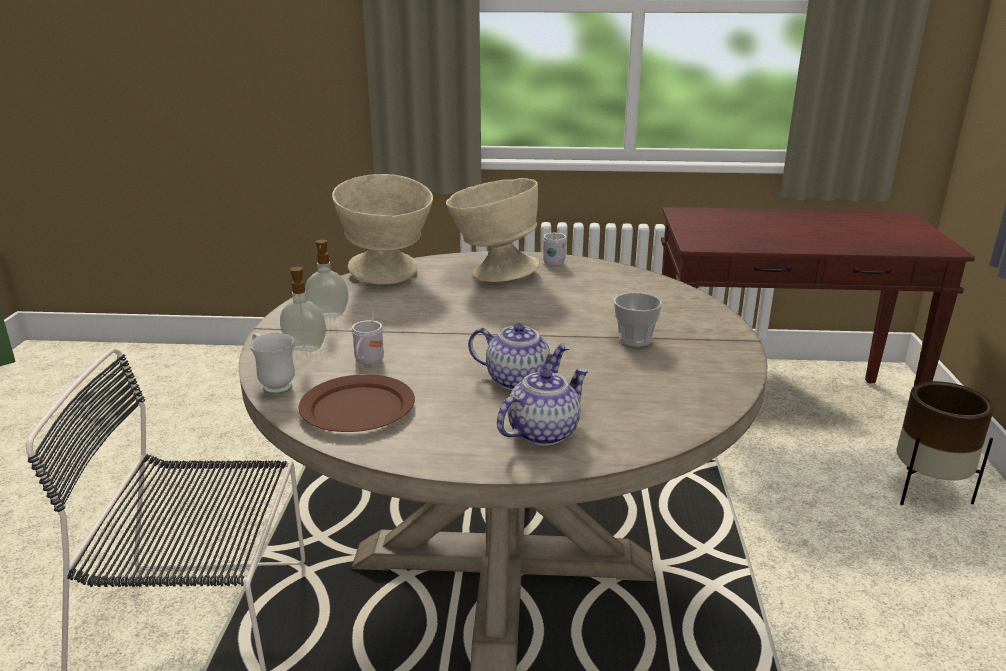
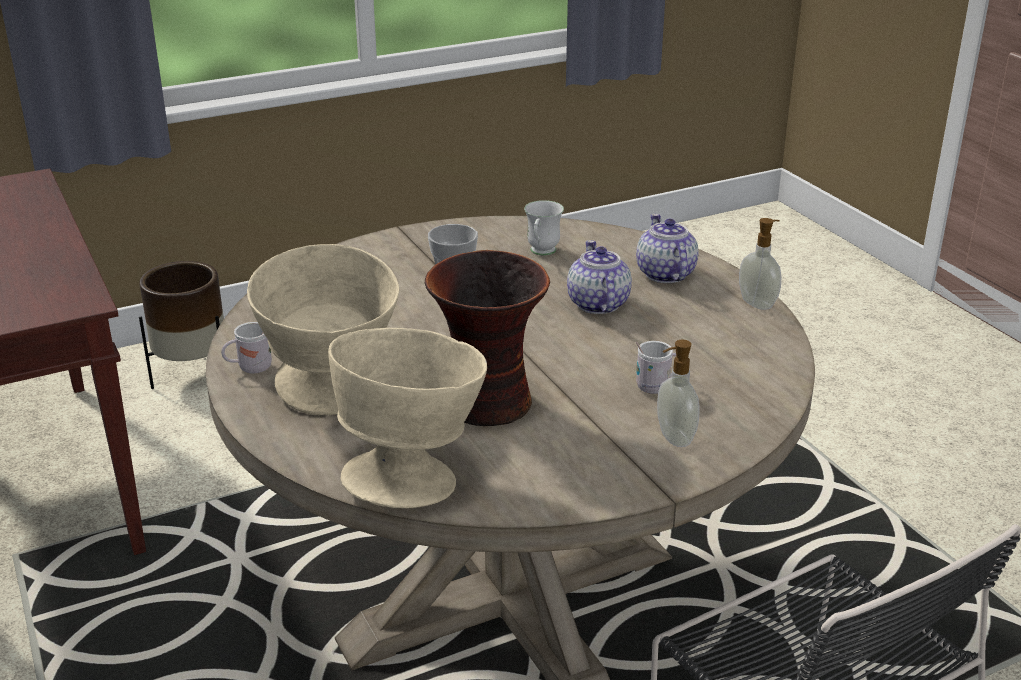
camera: 120 degrees left, 5 degrees up
(273, 385) = (762, 418): white mug -> white mug (541, 253)
(328, 315) = (582, 463): soap dispenser -> soap dispenser (758, 303)
(357, 409) = (738, 357): brown plate -> none
(427, 308) = (489, 404): none -> vase
(543, 432) = (664, 274): teapot -> teapot turned 60 degrees clockwise

